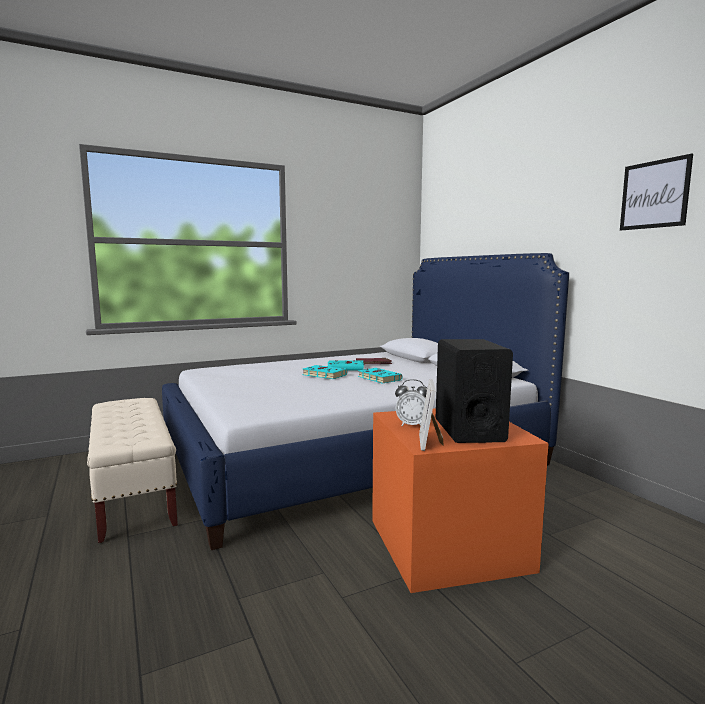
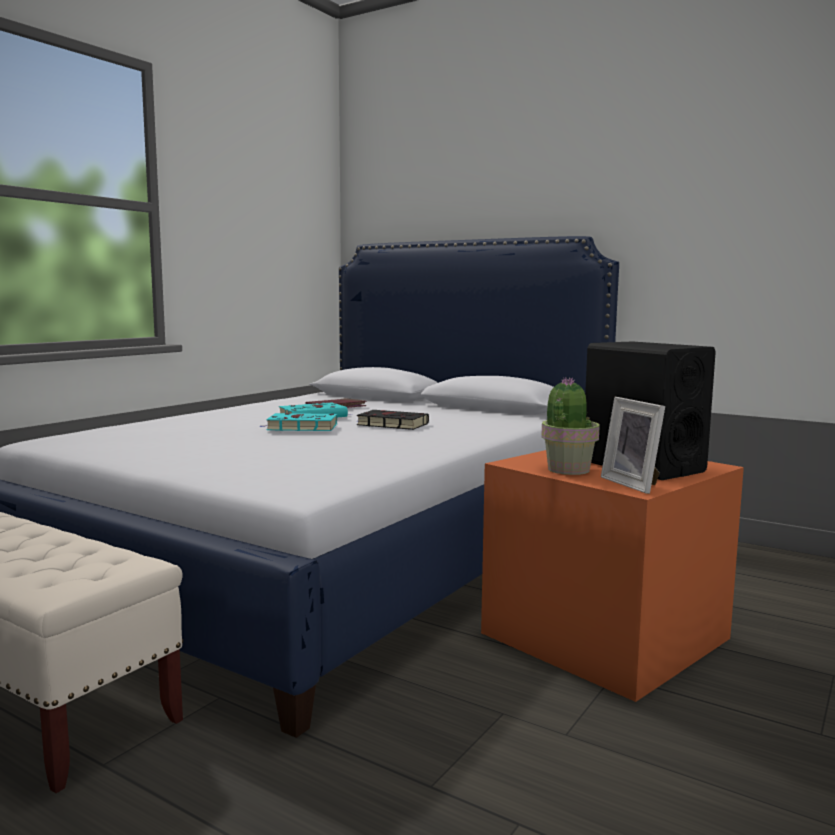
camera: 30 degrees left, 0 degrees up
(378, 378) = (390, 424): turquoise book -> black book
(412, 425) = (567, 470): alarm clock -> potted plant
(654, 194) = (727, 166): picture -> none

